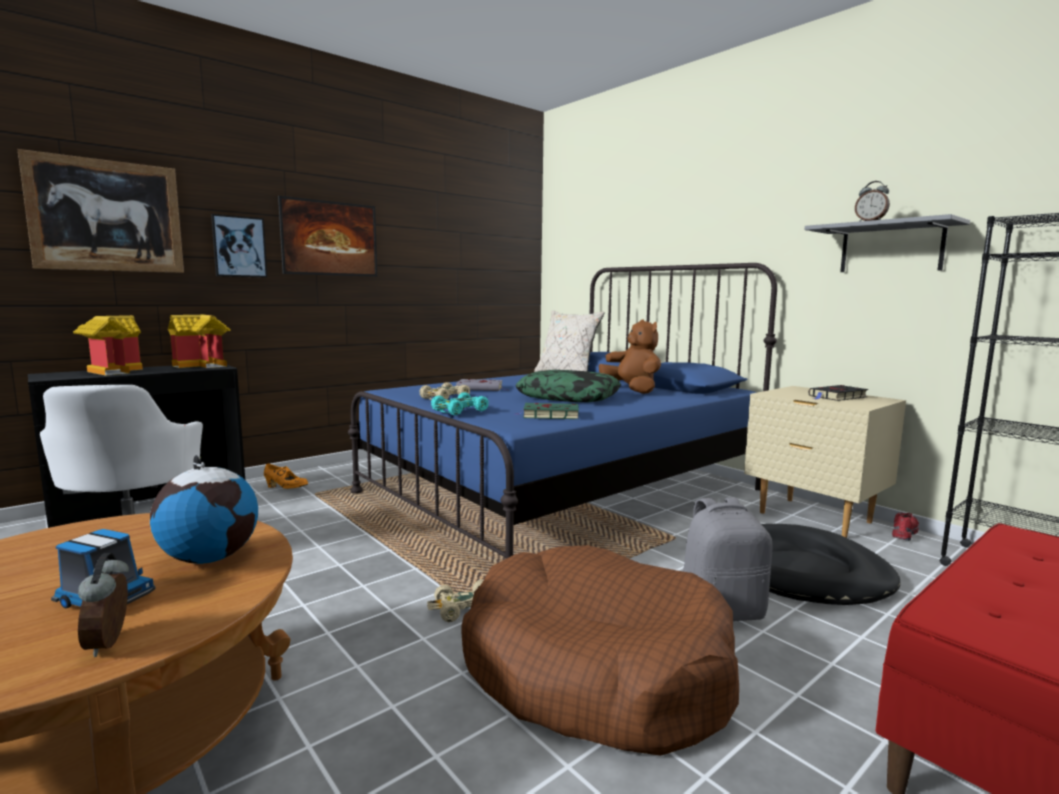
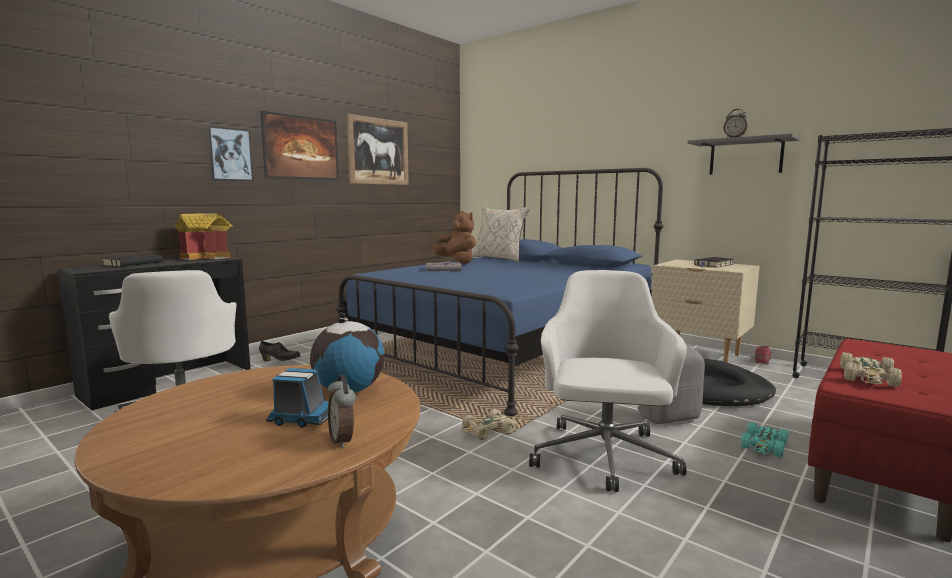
camera: 10 degrees left, 0 degrees up
(107, 216) = (121, 127): picture -> picture (378, 151)
(113, 371) = (134, 264): toy house -> black book
(286, 488) = (280, 361): orange shoe -> black shoe
(444, 398) = (425, 277): beige toy car -> beige toy car (868, 377)
(459, 411) = (451, 284): turquoise toy car -> turquoise toy car (764, 446)
(549, 415) = (521, 285): green book -> none
(569, 397) = (520, 273): pillow -> none
(595, 670) = (603, 458): brown dog bed -> white office chair
(632, 390) = (561, 267): brown plush toy -> brown plush toy (457, 262)

